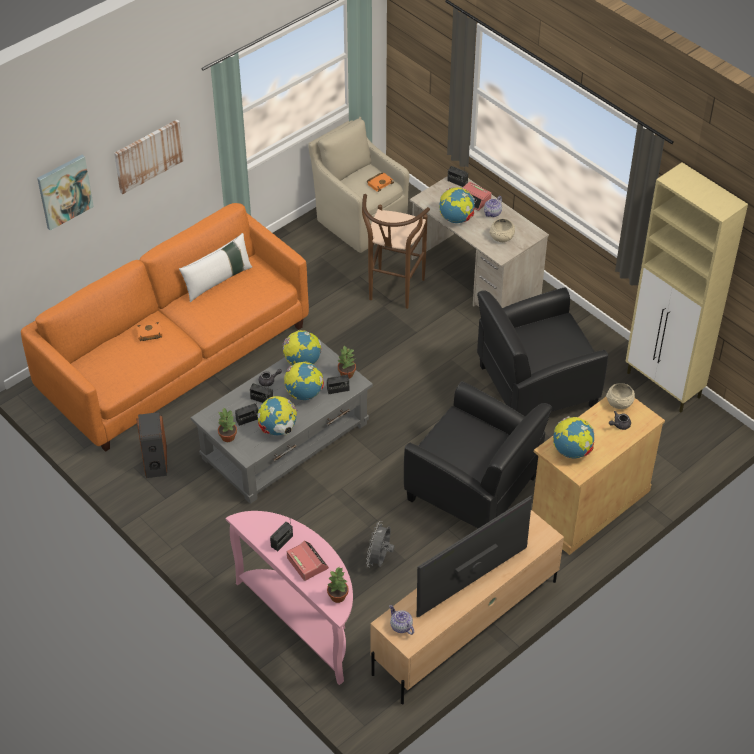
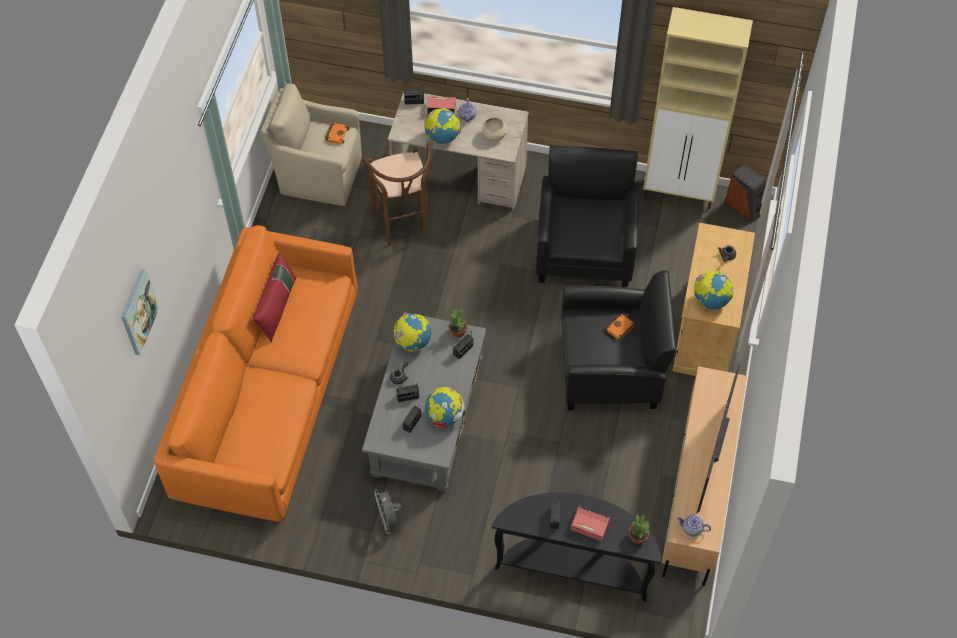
camera: 35 degrees left, 10 degrees up
(148, 155) = (176, 231): picture -> none
(149, 334) = (262, 394): orange book -> orange book (620, 329)
(155, 461) = (333, 502): speaker -> speaker (745, 206)
(218, 281) = (277, 307): white pillow -> red pillow
(228, 436) = (409, 448): potted plant -> none
(303, 620) = (574, 566): pink console table -> black console table
(304, 394) = (439, 371): globe -> none
(380, 559) = (589, 475): grey fan -> grey fan (389, 519)
(535, 386) = (585, 250): black armchair -> black armchair turned 150 degrees clockwise
(619, 403) = (711, 238): beige bowl -> none

